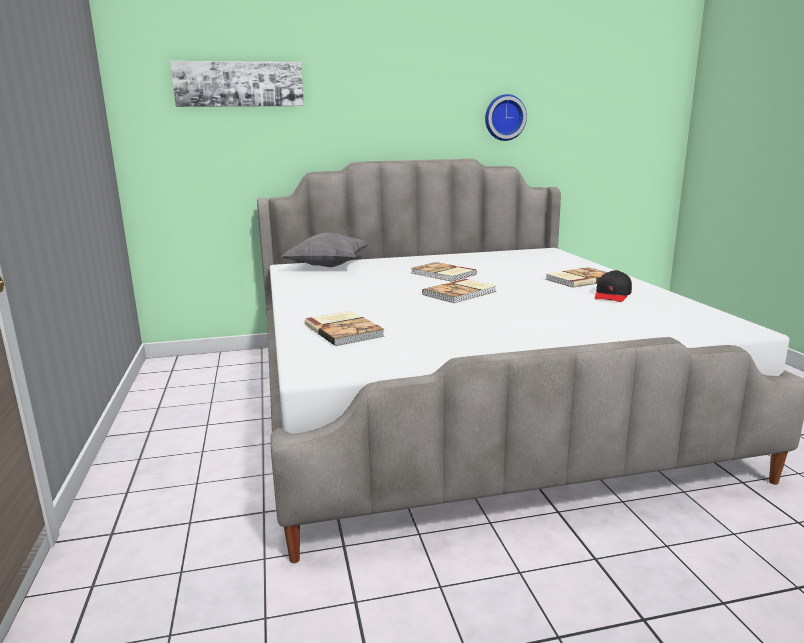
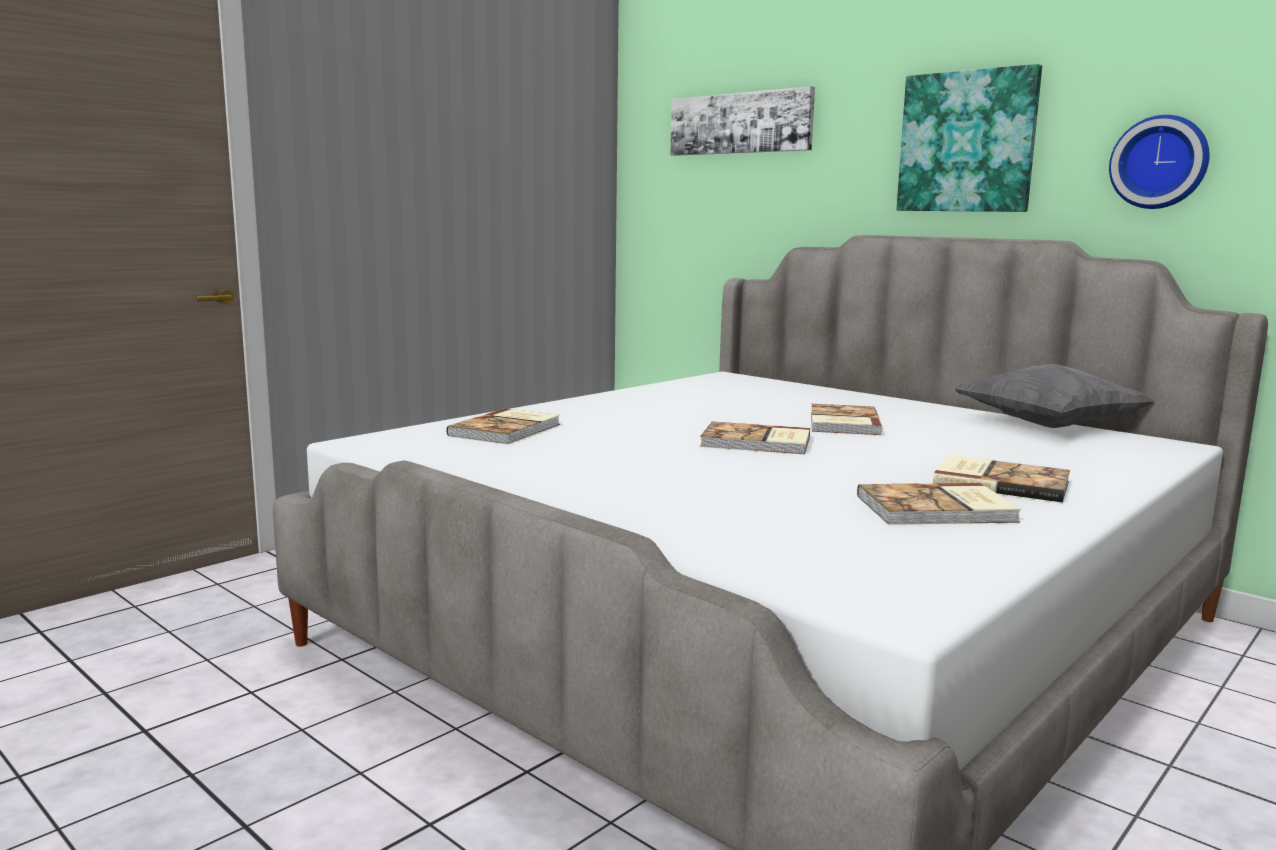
camera: 55 degrees right, 5 degrees down
(328, 266) = (762, 385): grey pillow -> grey pillow (1047, 425)
(408, 104) = (967, 142): none -> picture
(612, 295) = (938, 509): black cap -> book

